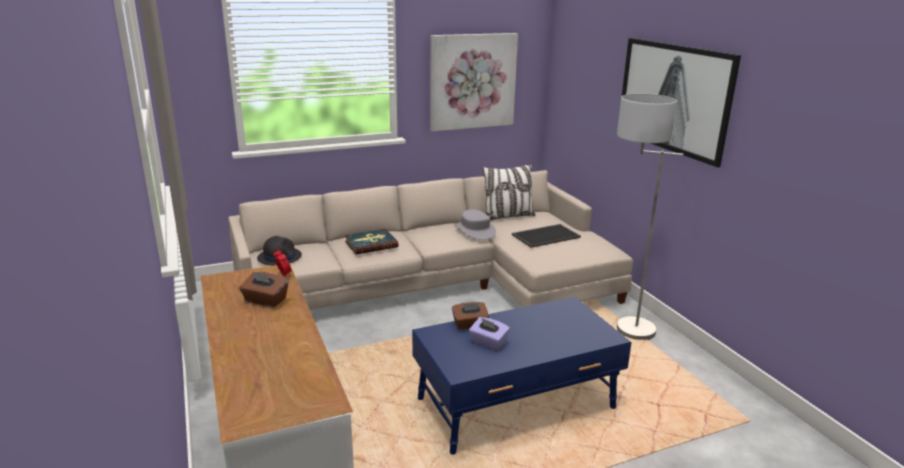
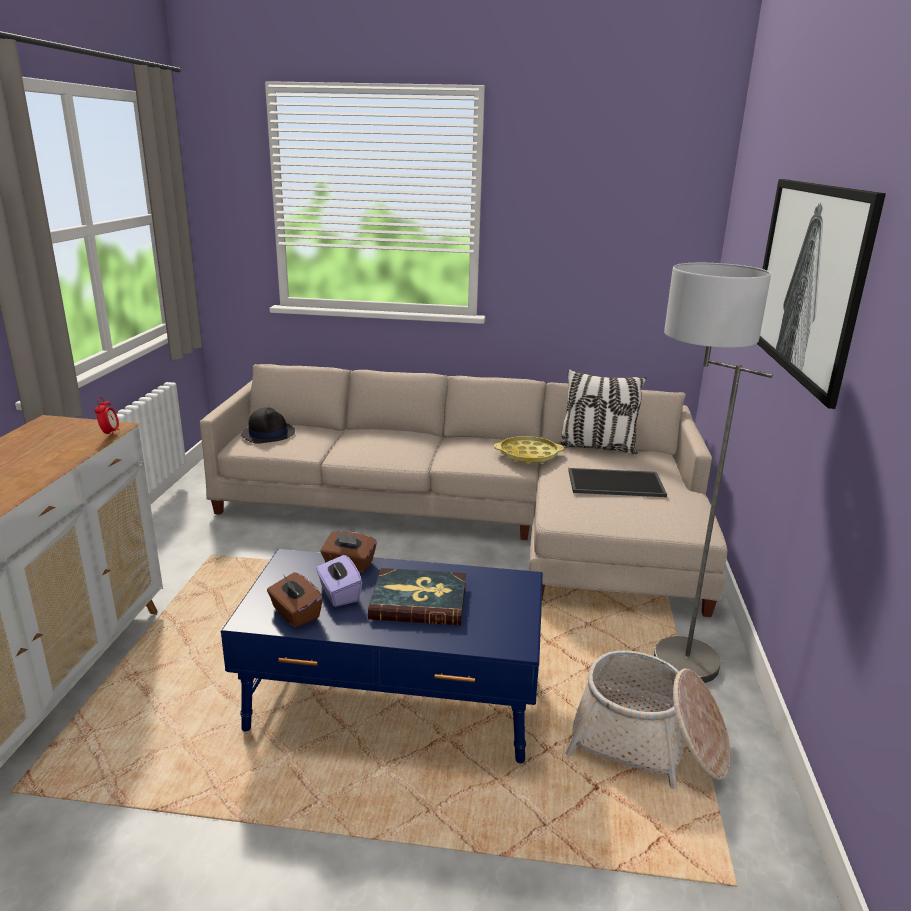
camera: 30 degrees right, 0 degrees up
(265, 300) = (43, 453): brown tissue box -> brown tissue box (295, 613)
(371, 244) = (381, 442): book -> book (419, 601)
(472, 81) = (593, 249): picture -> none
(475, 230) = (528, 455): grey hat -> yellow tray
(658, 375) = (648, 742): none -> basket

